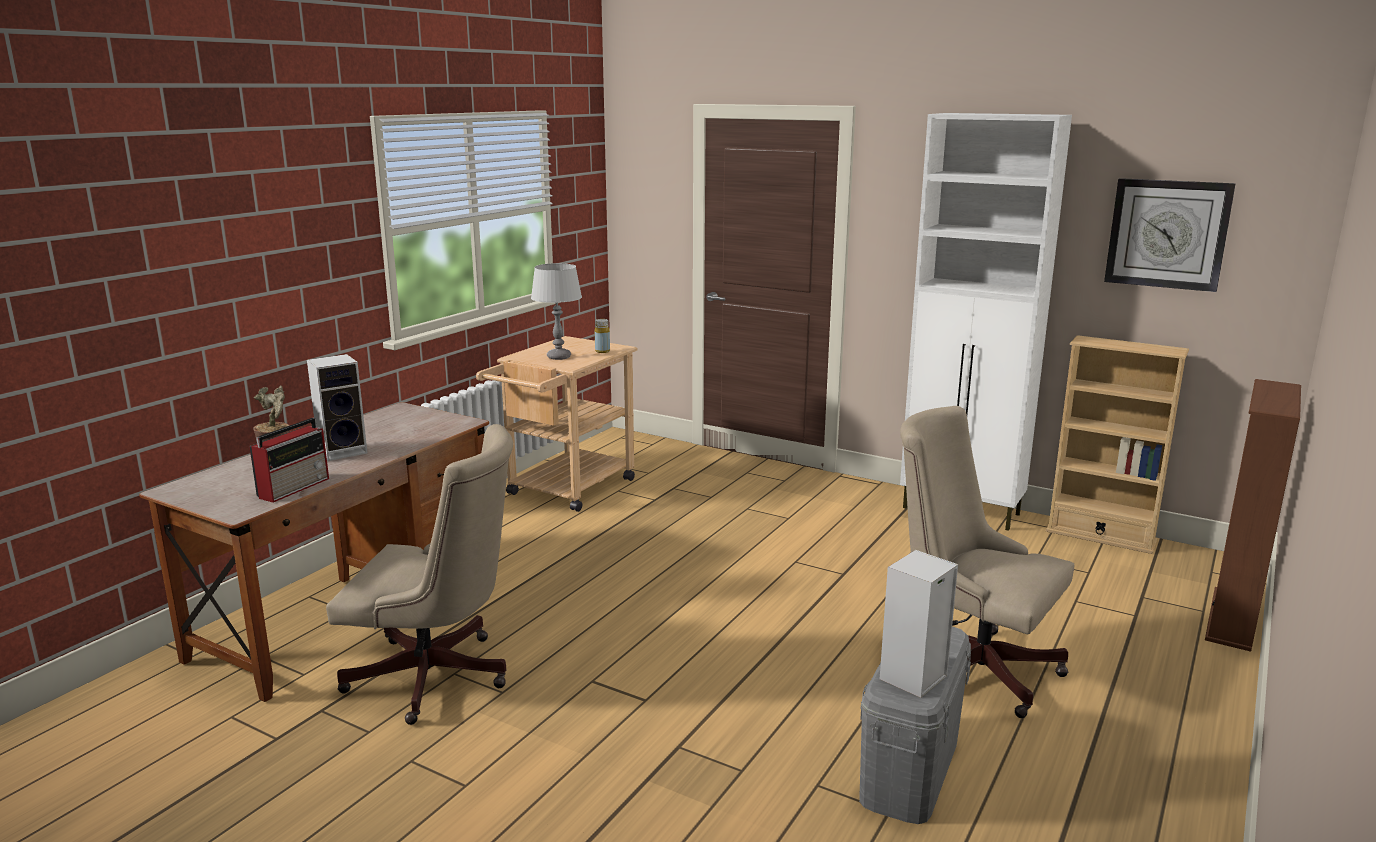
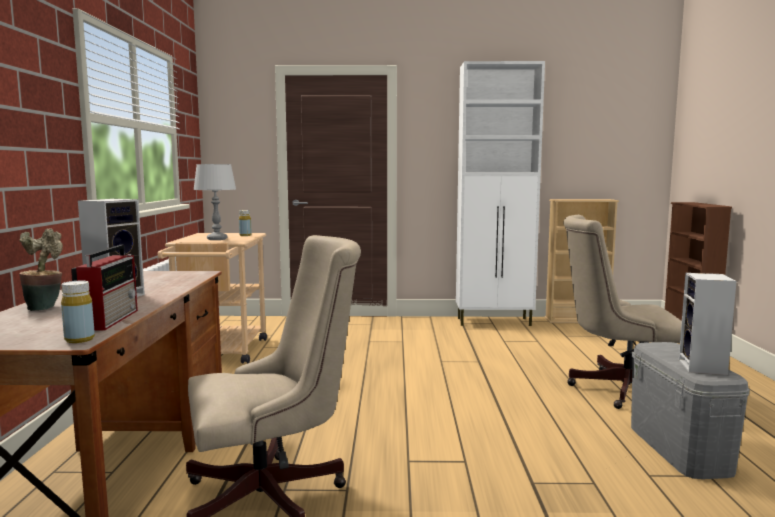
camera: 30 degrees left, 10 degrees down
(243, 511) = (79, 339): none -> yellow bottle
(1167, 234) = (591, 135): wall clock -> none

